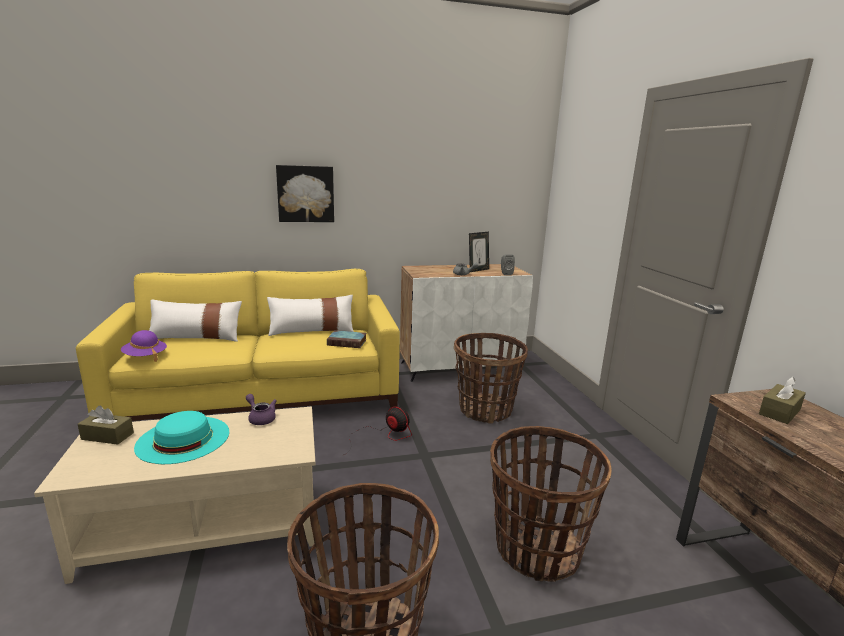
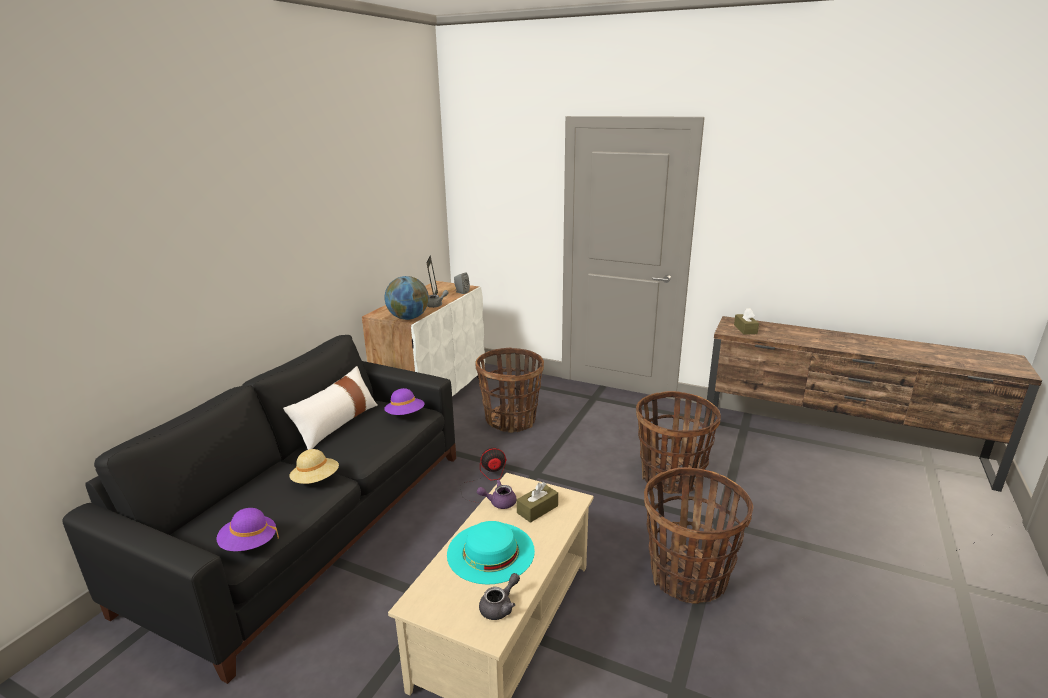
camera: 50 degrees left, 5 degrees up
(105, 469) = (500, 606): none -> grey teapot
(107, 436) = (432, 598): brown tissue box -> brown tissue box (537, 509)
(196, 337) = (234, 498): white pillow -> none
(233, 348) = (316, 480): none -> beige hat
(261, 394) = (313, 524): yellow sofa -> black sofa
(305, 194) = (260, 265): picture -> none
(348, 342) = (405, 415): book -> purple hat
(423, 274) = (408, 318): none -> globe

